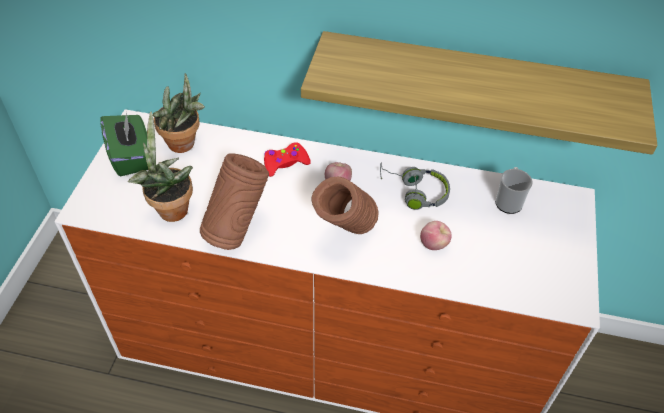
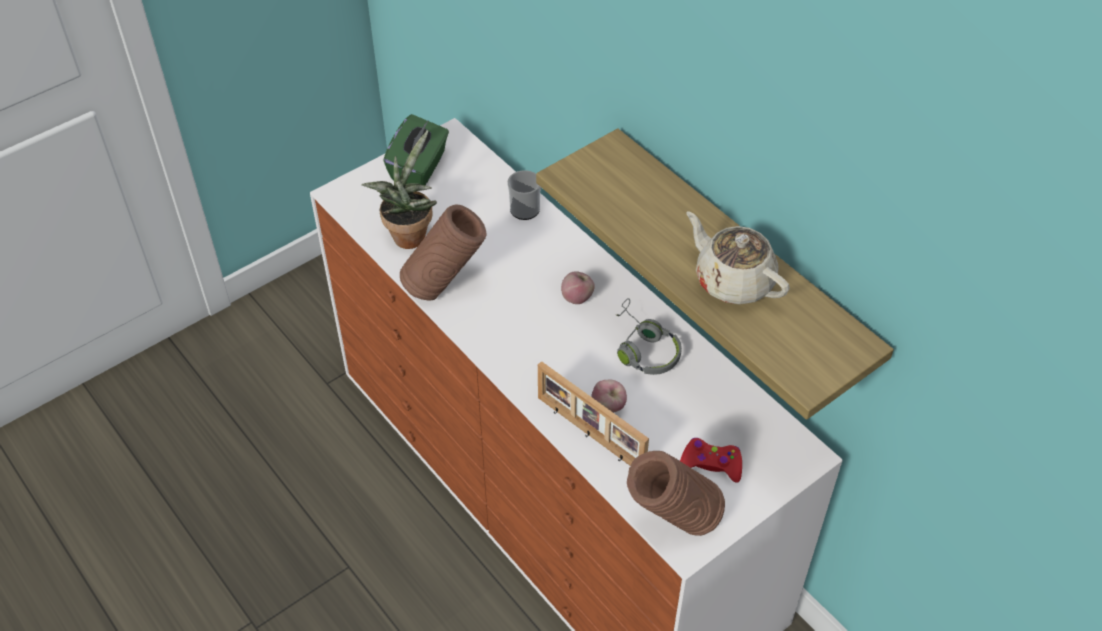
camera: 40 degrees right, 0 degrees up
(185, 144) = (476, 181): potted plant -> none
(285, 163) = (548, 250): red game controller -> red game controller (711, 464)
(345, 235) = (535, 348): brown vase -> brown vase (673, 524)
(442, 271) = (589, 435): none -> picture frame
(508, 201) = (731, 414): mug -> mug (527, 207)
(514, 89) = (733, 281): none -> beige teapot

